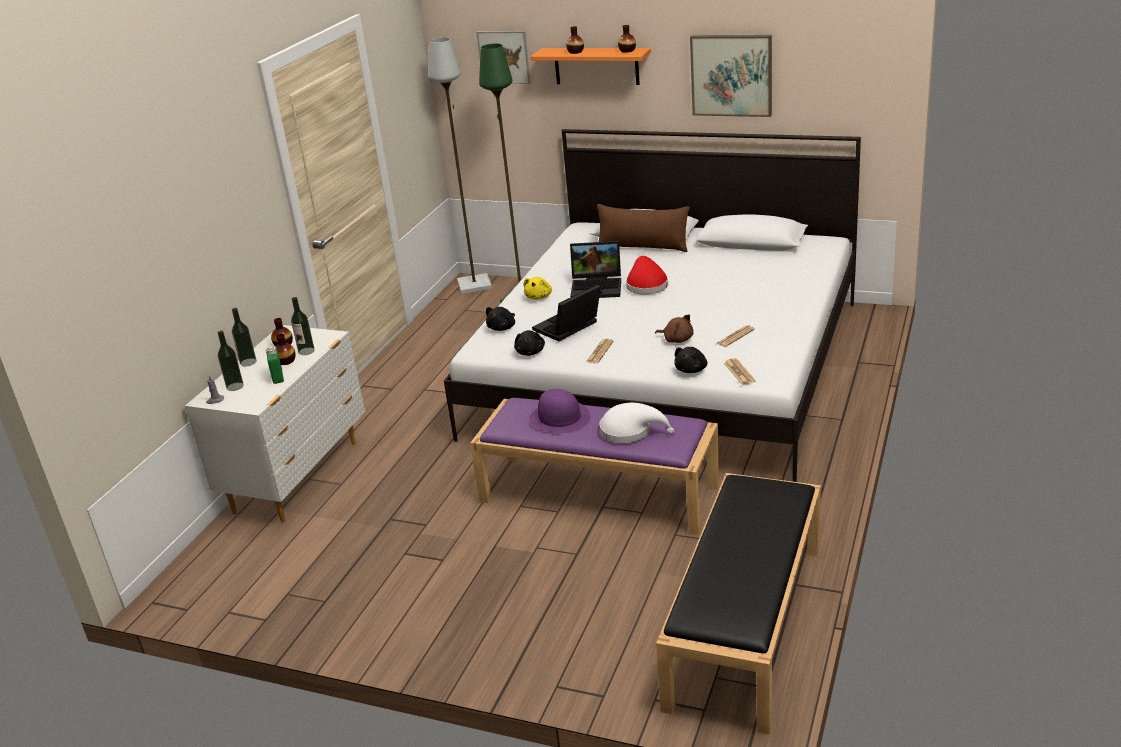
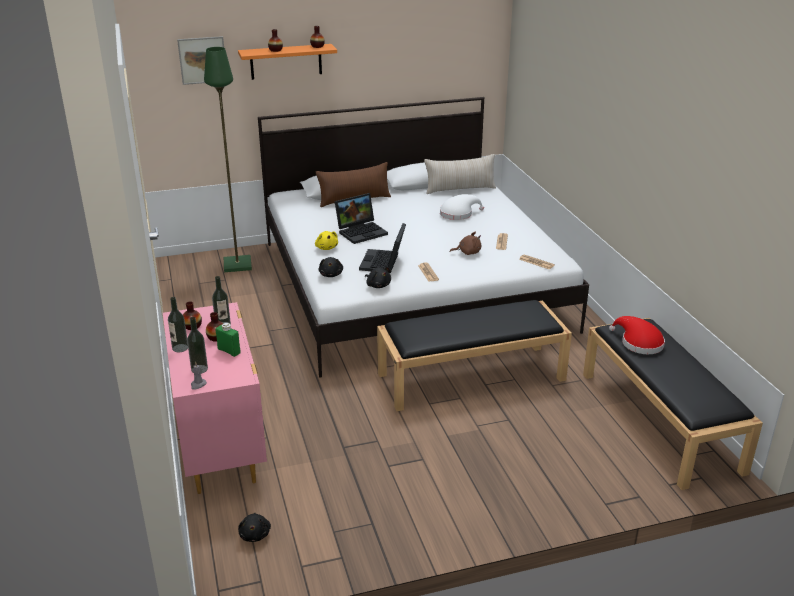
camera: 40 degrees left, 0 degrees up
(299, 476) = (220, 444): white dresser -> pink dresser
(475, 284) = (182, 263): grey floor lamp -> none
(559, 418) = (445, 325): purple hat -> none
(600, 492) = (472, 376): purple bench -> black bench
(630, 431) = (504, 319): white hat -> white hat (458, 214)
(646, 285) = (395, 223): red hat -> red hat (638, 343)
(692, 369) = (505, 268): black plush toy -> black plush toy (255, 534)
(731, 75) = (393, 60): picture -> none
(783, 258) = (460, 189): none -> beige pillow

